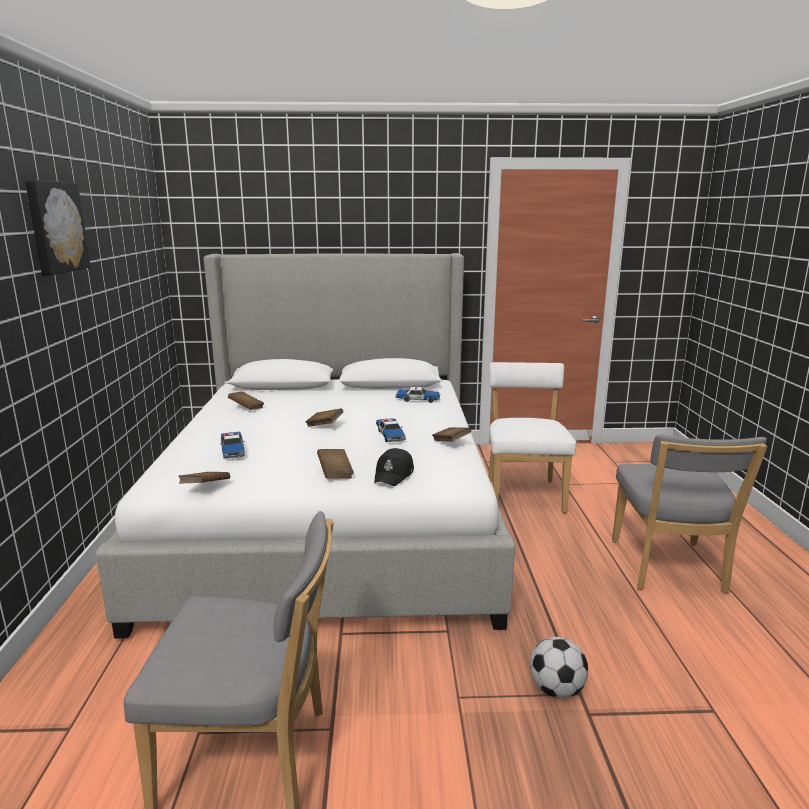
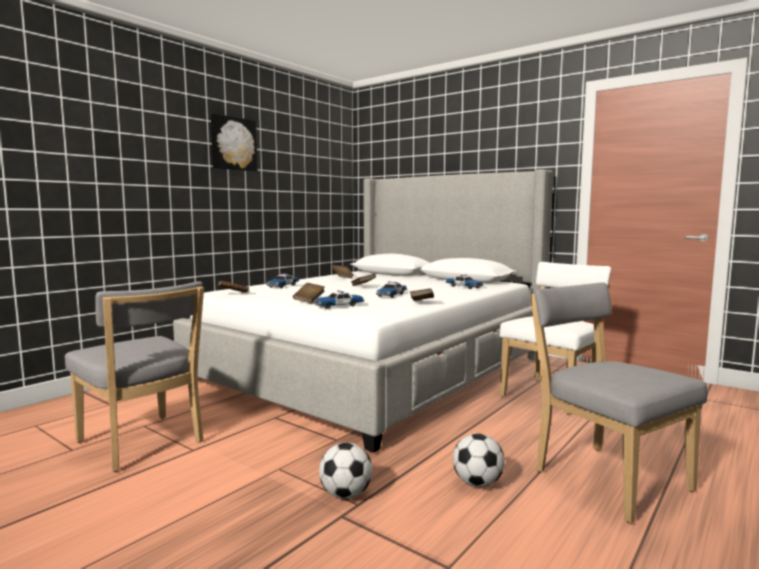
camera: 40 degrees right, 10 degrees down
(394, 475) = (338, 306): black cap -> toy car
(615, 619) = (477, 483): none -> football
(668, 569) = (605, 478): grey chair -> grey chair turned 105 degrees clockwise

